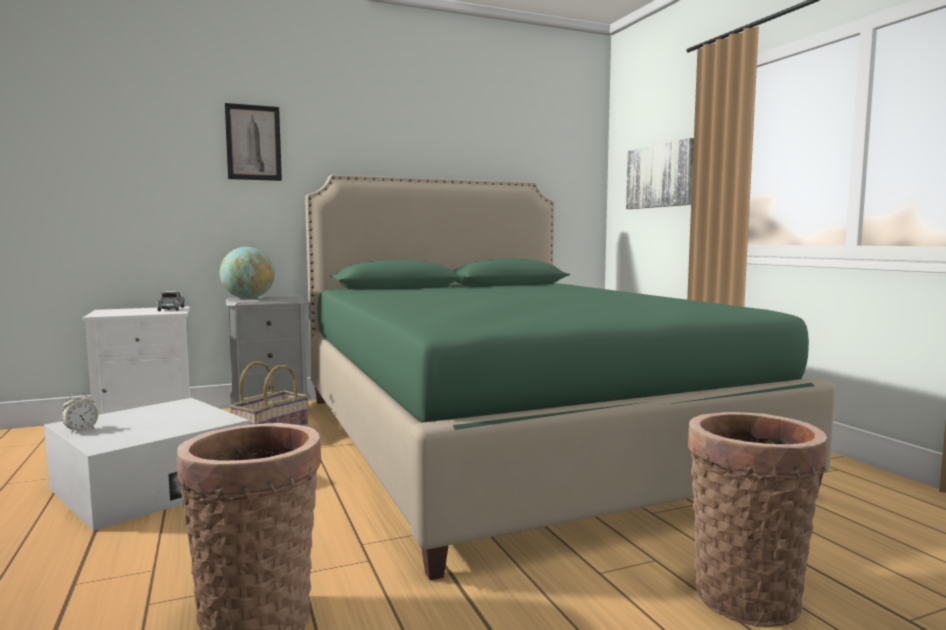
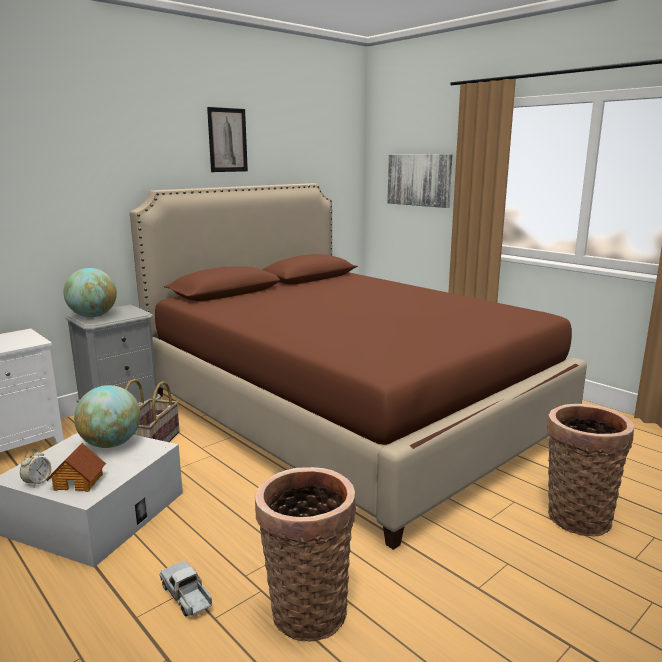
camera: 20 degrees left, 10 degrees up
(115, 434) = (79, 481): none -> toy house
(170, 309) = (22, 337): toy truck -> toy truck (187, 596)
(187, 412) = (111, 444): none -> globe
(253, 142) = (76, 162): picture -> picture (227, 140)
(509, 439) = (346, 413): green bed -> brown bed

